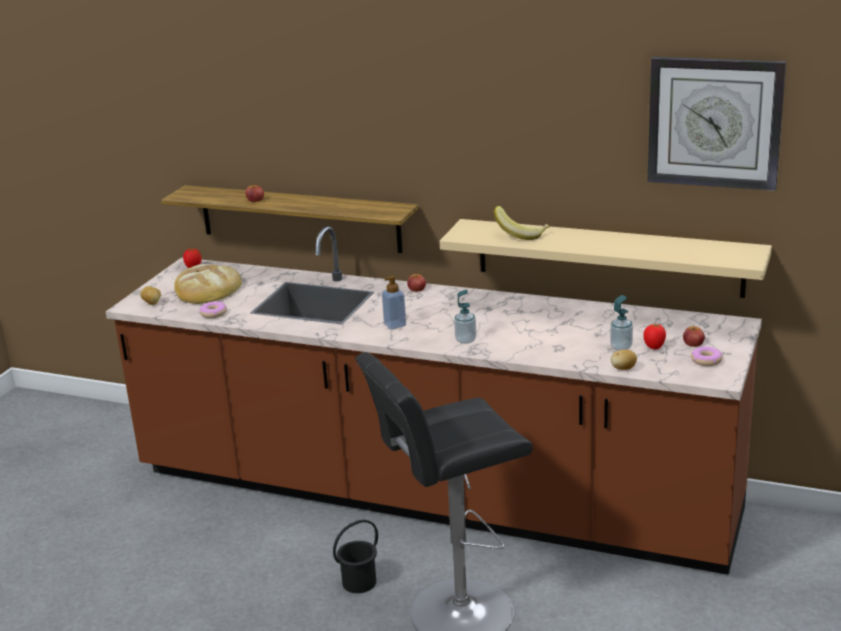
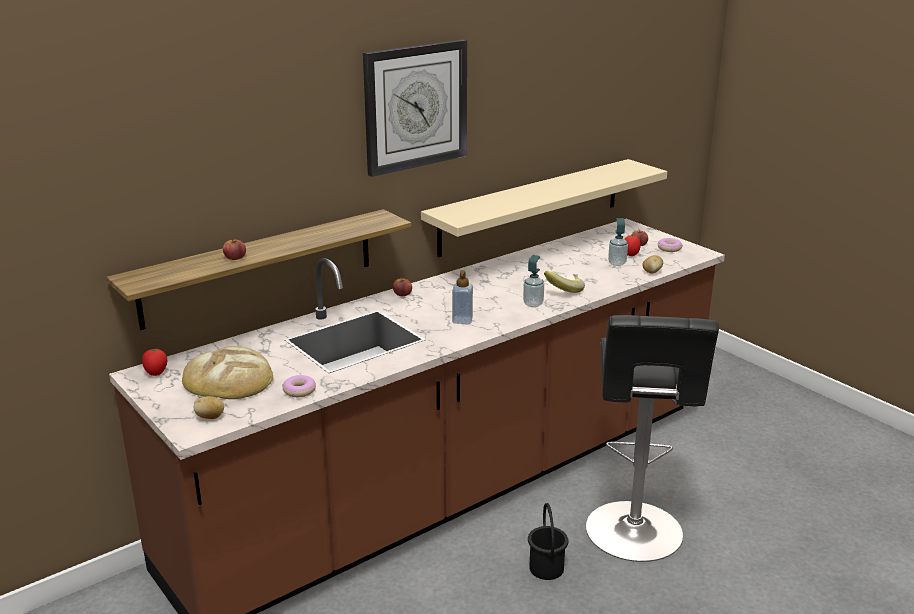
camera: 60 degrees left, 0 degrees up
(521, 234) = (494, 203): banana -> banana (563, 290)
(714, 122) = (600, 69): wall clock -> wall clock (415, 106)

